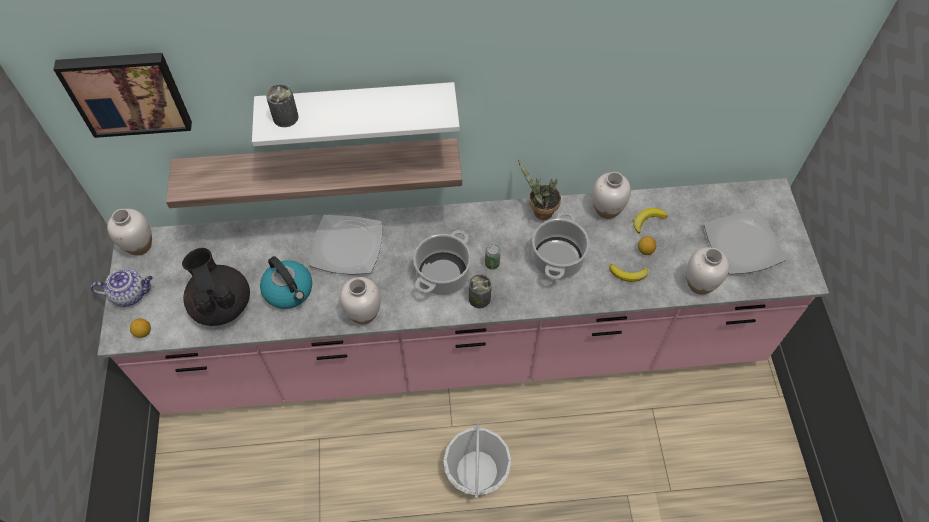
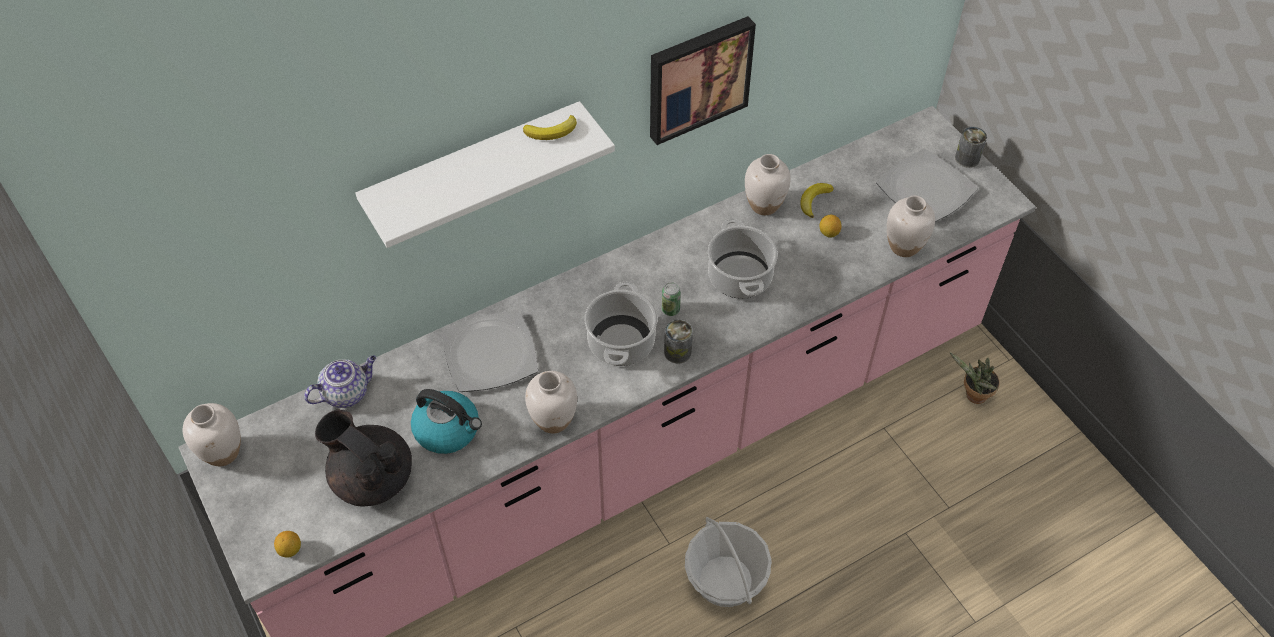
camera: 25 degrees left, 5 degrees down
(127, 92) = (202, 237): picture -> picture (697, 77)
(130, 294) = (245, 513): teapot -> teapot (346, 392)
(285, 117) = (409, 202): can -> can (967, 158)
(319, 166) = (430, 264): shelf -> none
(540, 211) = (692, 234): potted plant -> potted plant (973, 396)
(628, 274) = (825, 264): banana -> banana (552, 131)

